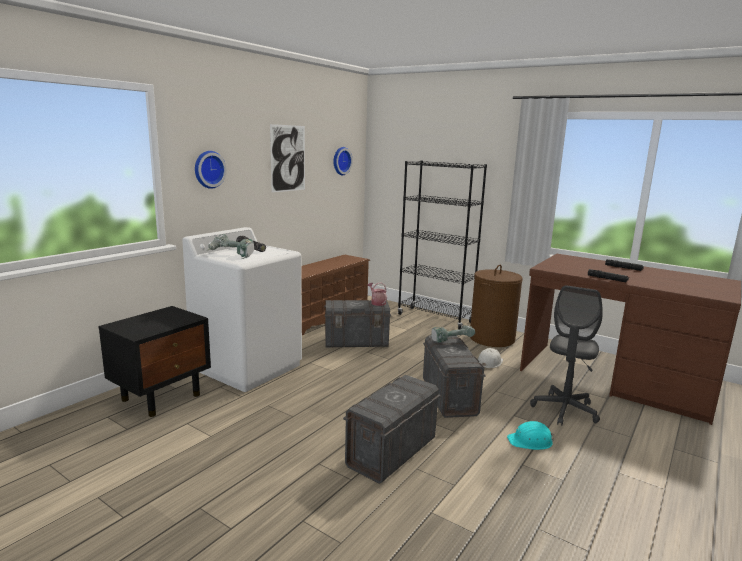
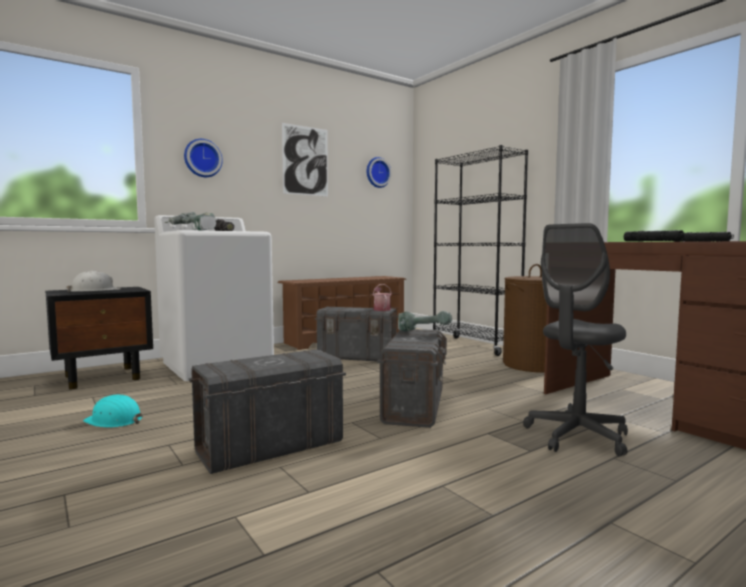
camera: 20 degrees right, 10 degrees down
(489, 362) = (507, 383): white hard hat -> white hard hat (95, 291)
(530, 441) = (484, 462): turquoise hard hat -> turquoise hard hat (114, 420)

